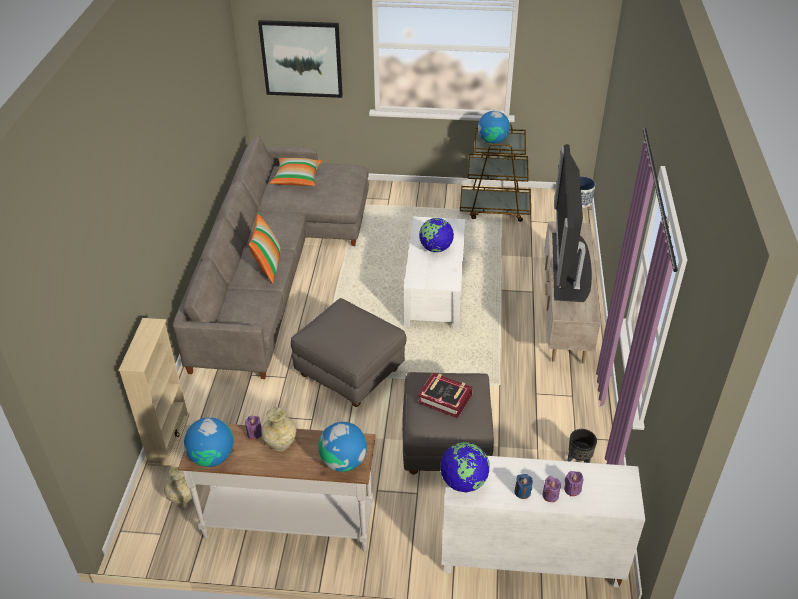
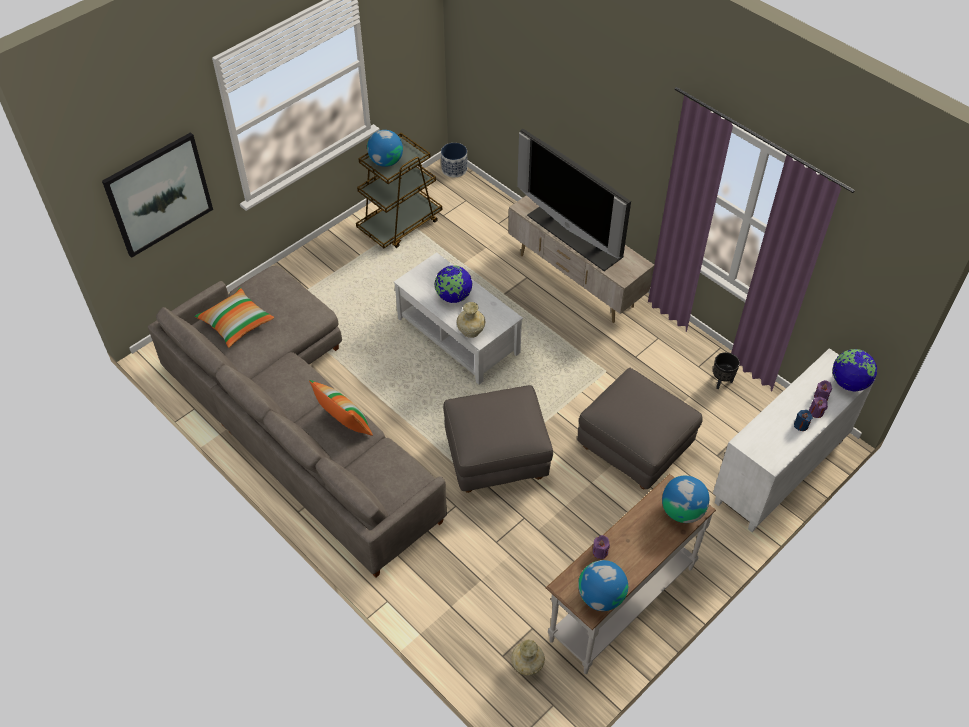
camera: 50 degrees left, 10 degrees up
(169, 439) = (446, 638): beige bookcase -> none
(280, 444) = (627, 541): beige vase -> beige vase (471, 332)
(445, 398) = (638, 410): book -> none
(463, 482) = (764, 451): globe -> globe (849, 383)

